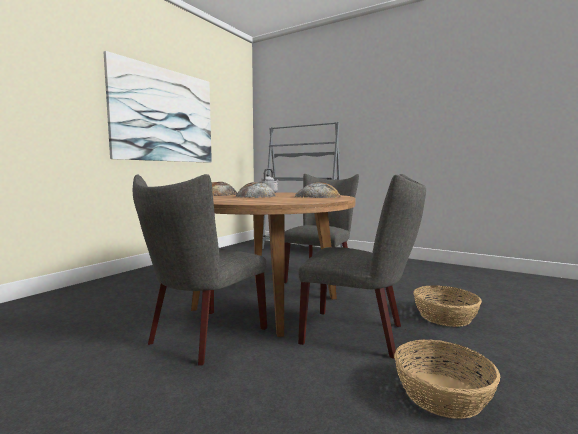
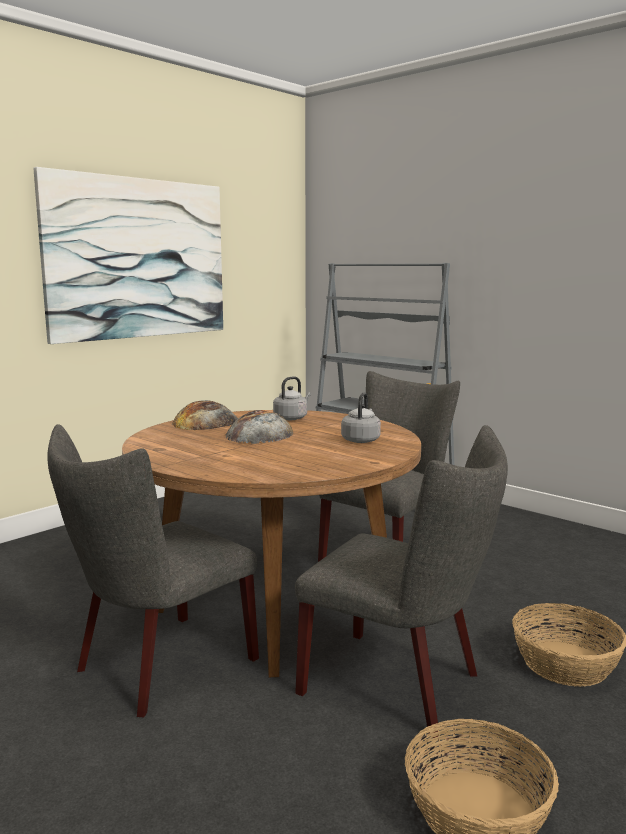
camera: 10 degrees right, 5 degrees up
(318, 196) = (361, 440): bread -> grey kettle

